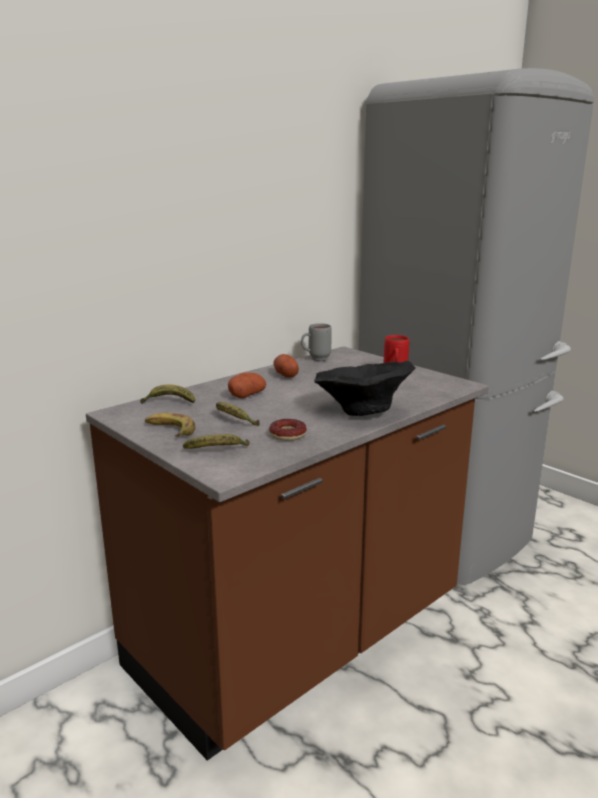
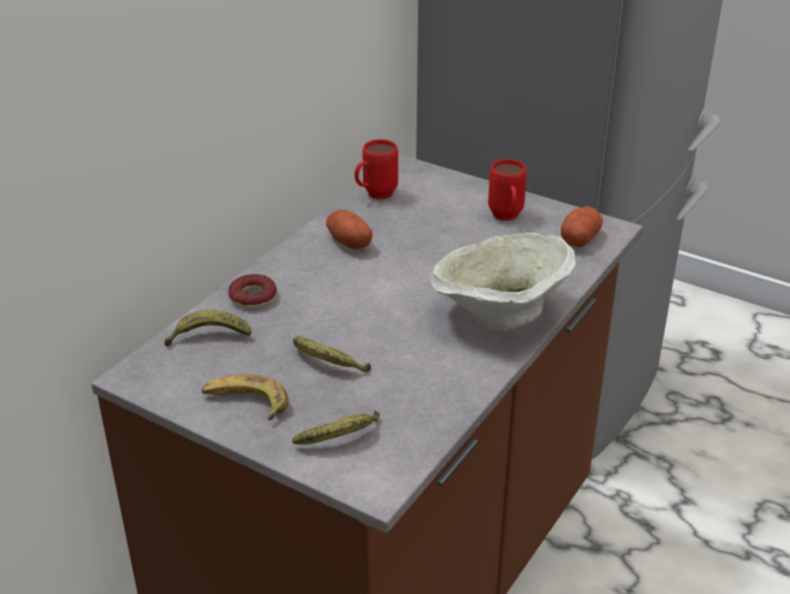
camera: 15 degrees left, 15 degrees up
(247, 395) = (317, 301): potato -> potato (579, 238)
(287, 434) = (420, 384): donut -> donut (253, 297)
(315, 359) = (374, 196): grey mug -> red mug
(362, 412) = (499, 315): black bowl -> beige bowl

